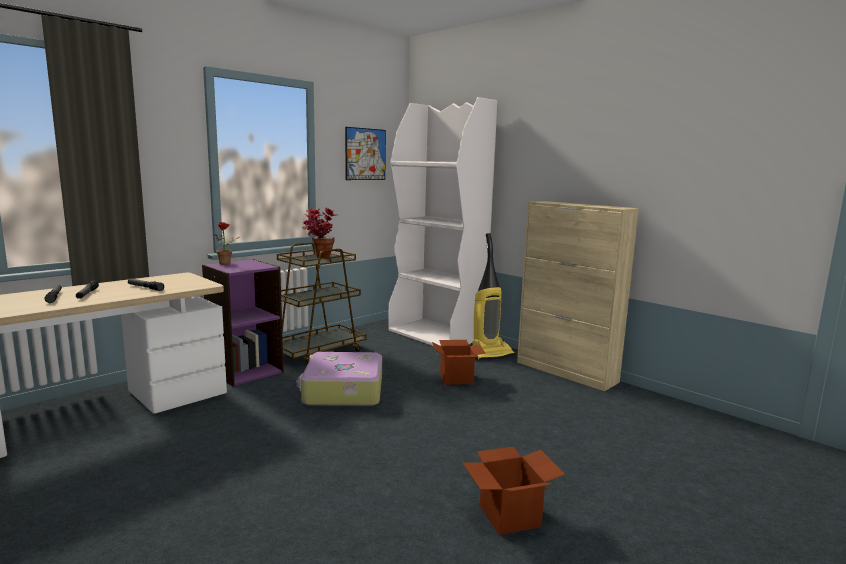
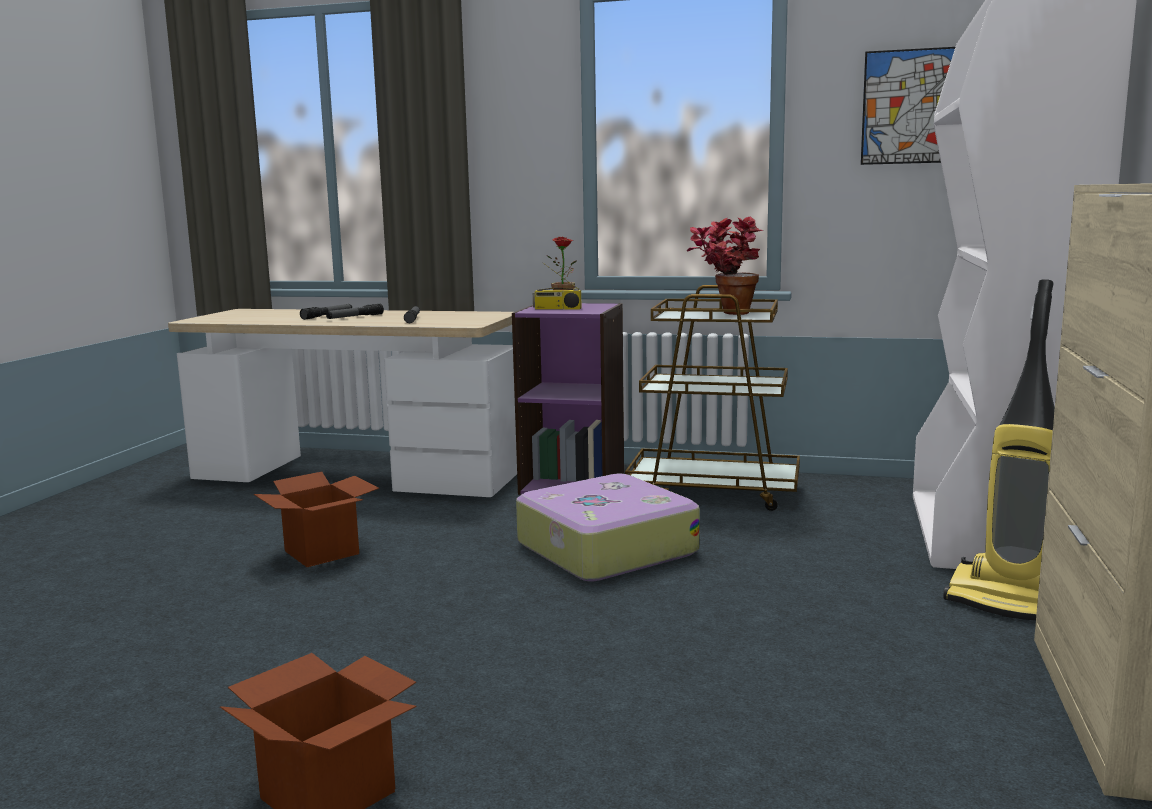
camera: 60 degrees right, 0 degrees up
(239, 267) = (557, 309): none -> radio
(456, 379) = (812, 607): cardboard box -> cardboard box (321, 552)

